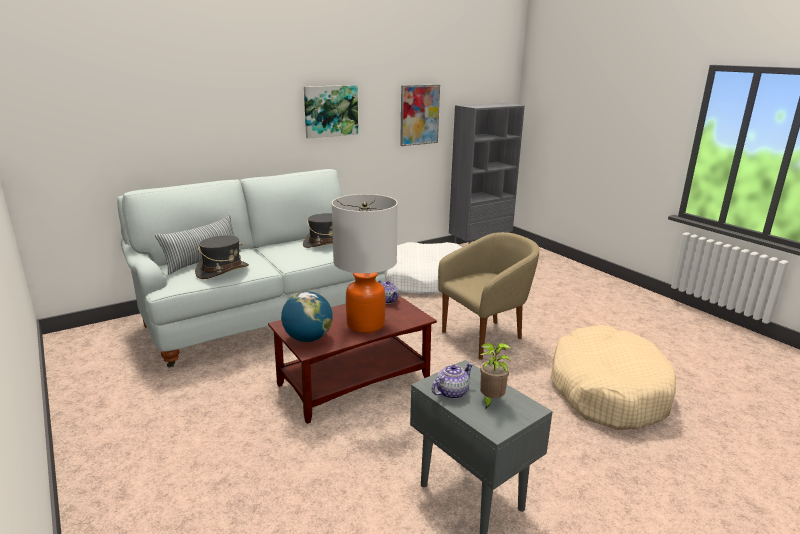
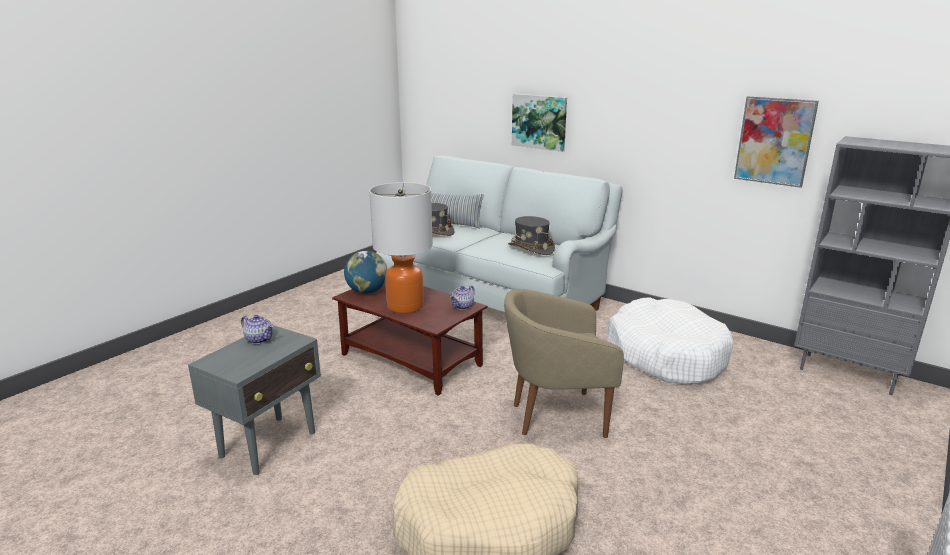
camera: 70 degrees right, 0 degrees up
(330, 111) = (641, 117): picture -> picture (539, 122)
(485, 337) = (555, 416): beige armchair -> beige armchair turned 135 degrees clockwise
(490, 401) = (248, 356): potted plant -> none

